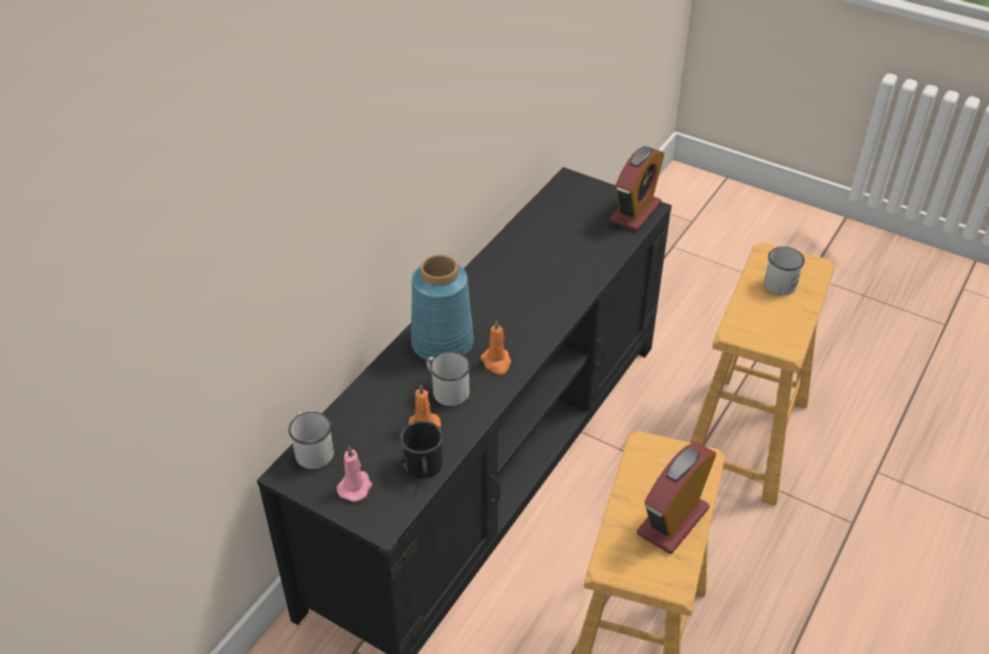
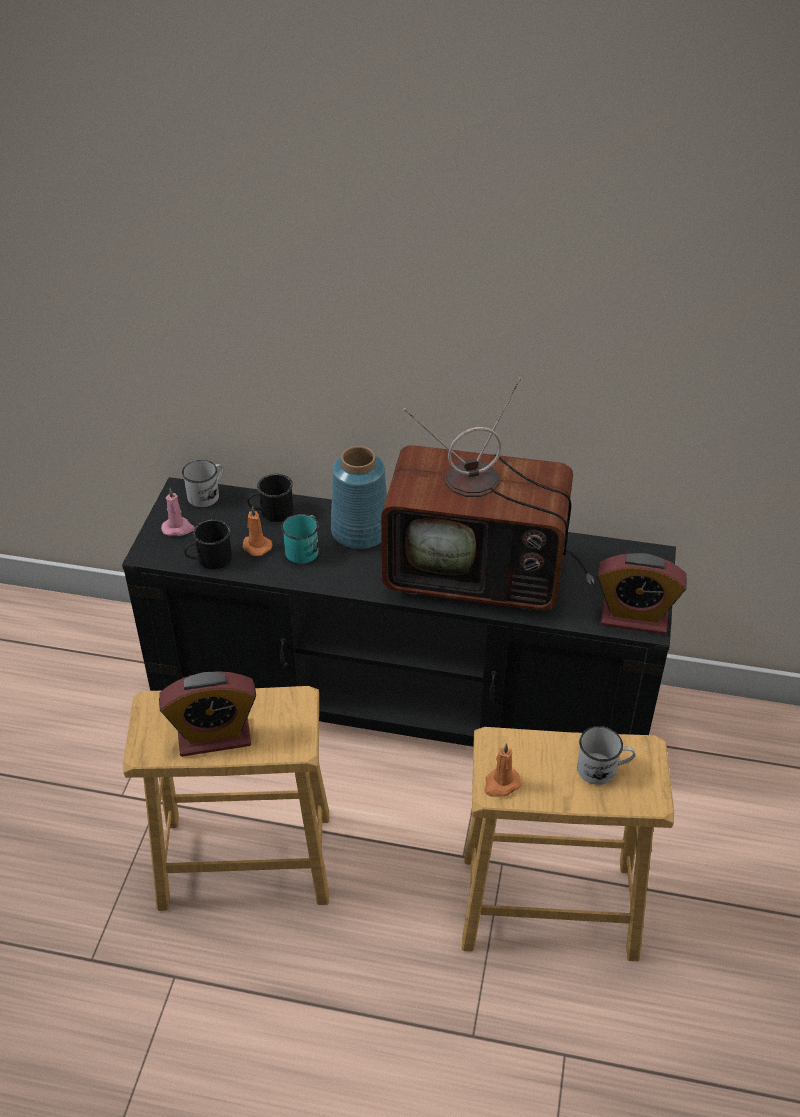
camera: 70 degrees right, 0 degrees up
(375, 403) = (271, 512): none -> black mug
(446, 390) = (304, 549): white mug -> turquoise mug
(496, 362) = (352, 571): orange candle -> orange candle (501, 784)
(540, 279) = (481, 572): none -> television
(673, 521) = (214, 737): alarm clock -> alarm clock turned 150 degrees clockwise

